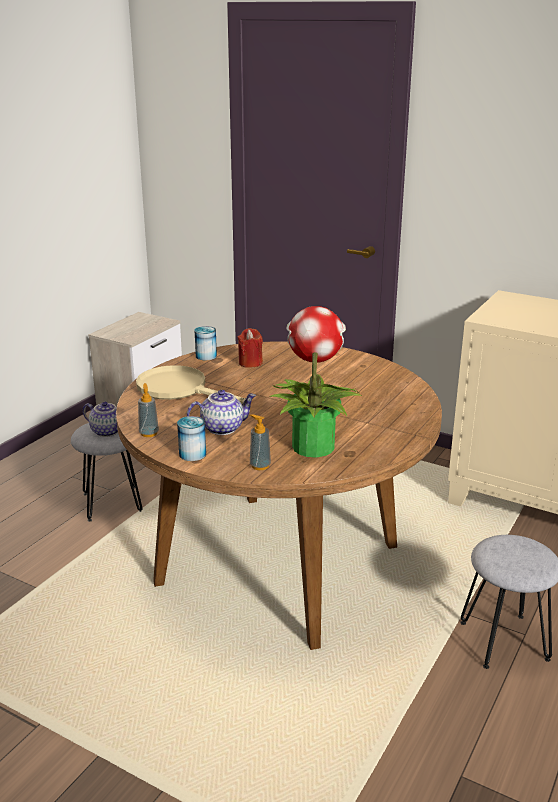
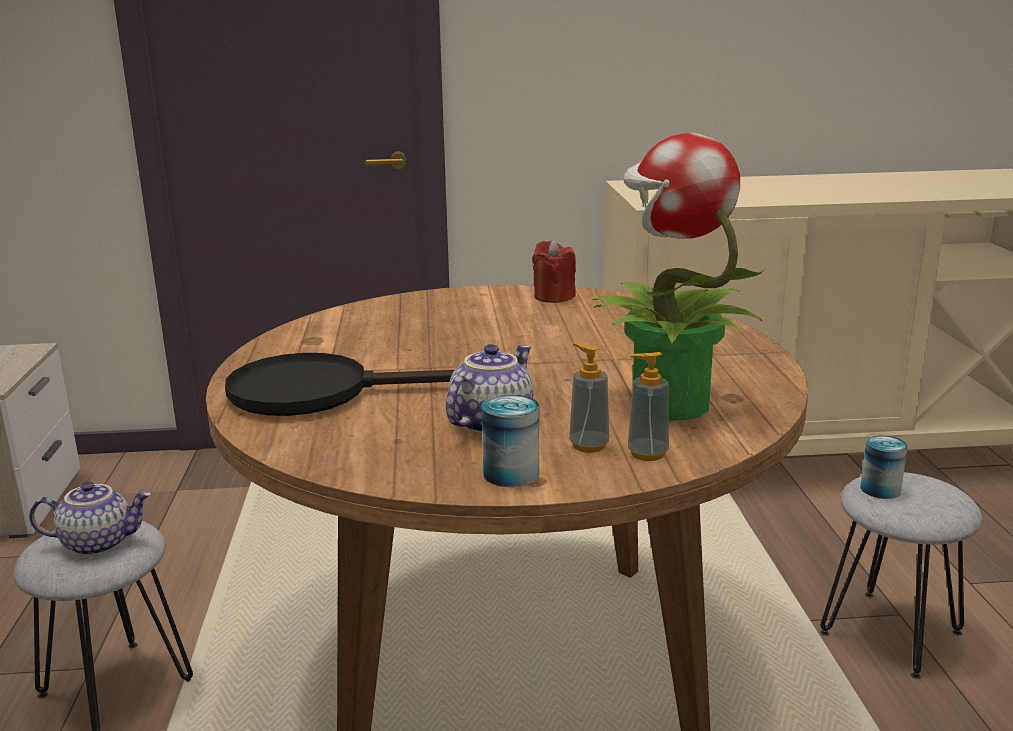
camera: 35 degrees left, 5 degrees down
(149, 433) = (376, 469): soap dispenser -> soap dispenser (588, 445)
(180, 389) = (320, 392): beige frying pan -> black frying pan
(206, 356) = (285, 340): can -> can (880, 489)
(250, 363) = (375, 331): red candle -> red candle (553, 297)

